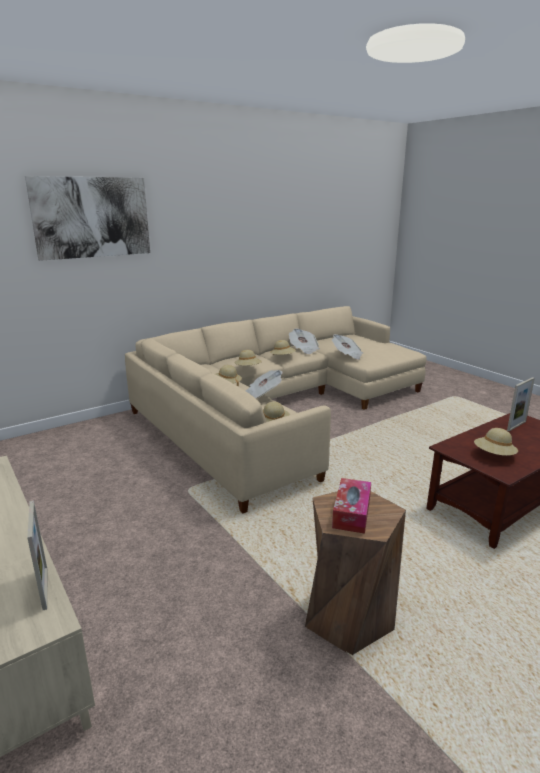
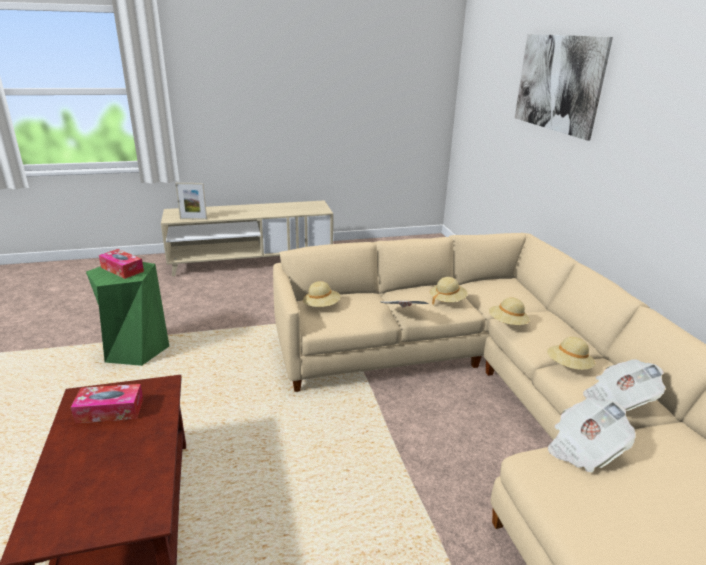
camera: 110 degrees right, 5 degrees up
(348, 617) = (136, 350): brown stool -> green stool
(494, 455) = (110, 411): beige hat -> tissue box
(516, 426) = (132, 488): picture frame -> none

